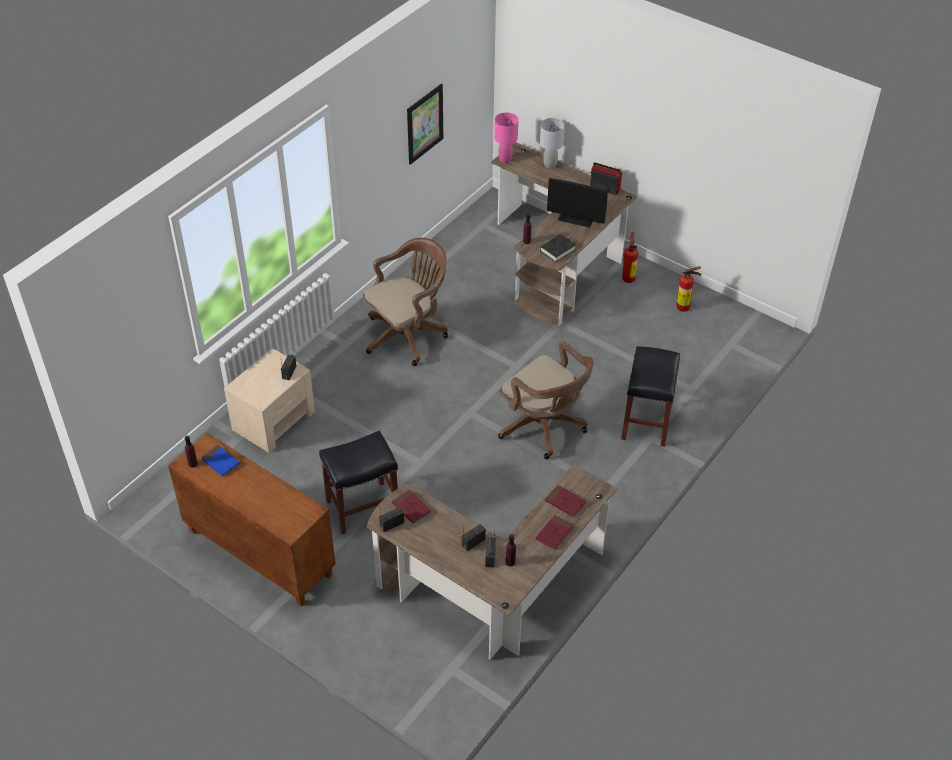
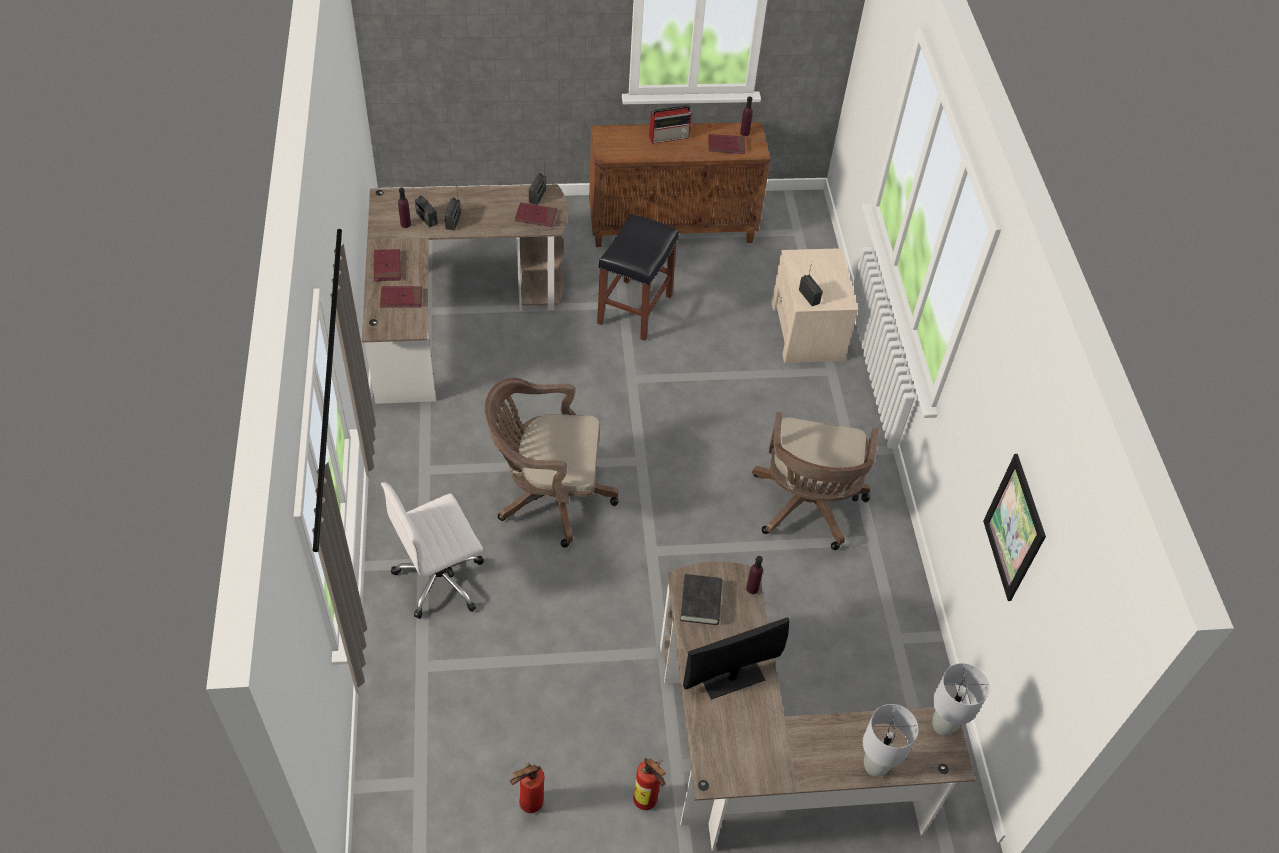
camera: 135 degrees right, 5 degrees up
(220, 462) = (726, 146): blue book -> red book
(505, 159) = (943, 726): pink table lamp -> grey table lamp
(604, 188) = (755, 776): radio -> radio (670, 136)
(647, 422) = (441, 579): black stool -> white office chair

